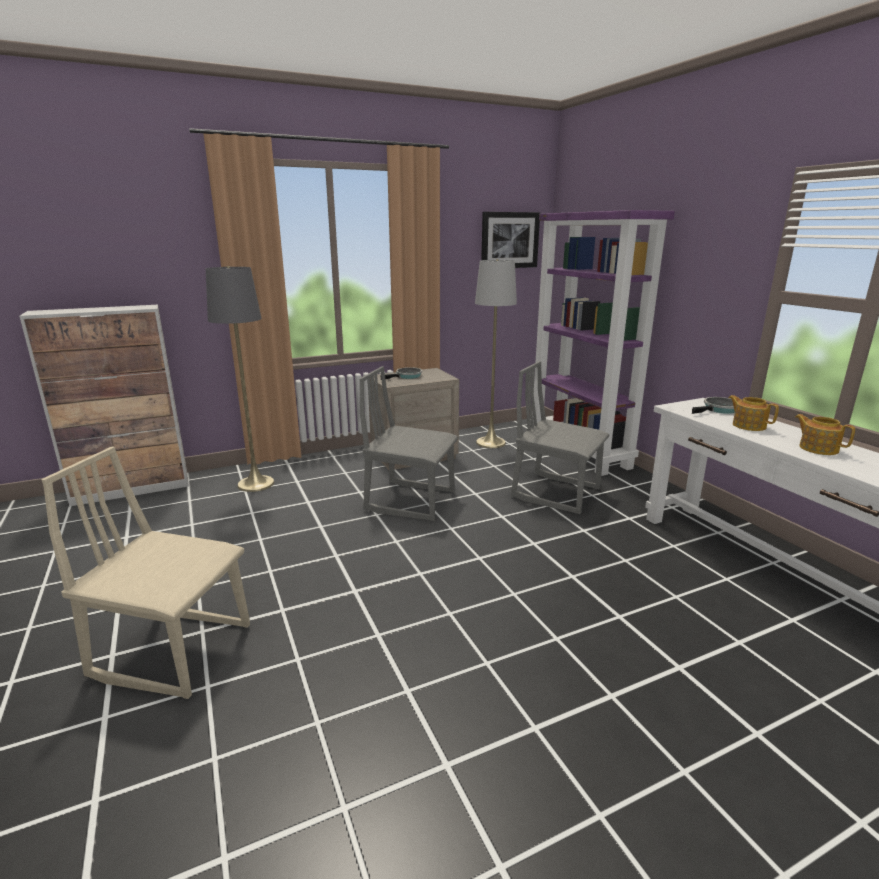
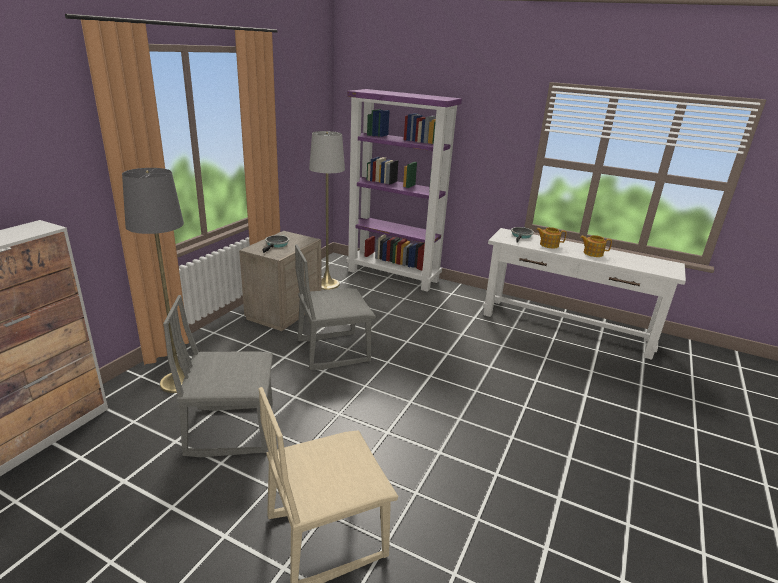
camera: 40 degrees left, 5 degrees up
(509, 240) = (311, 109): picture -> none
(556, 493) = (417, 312): grey chair -> grey chair (231, 429)

